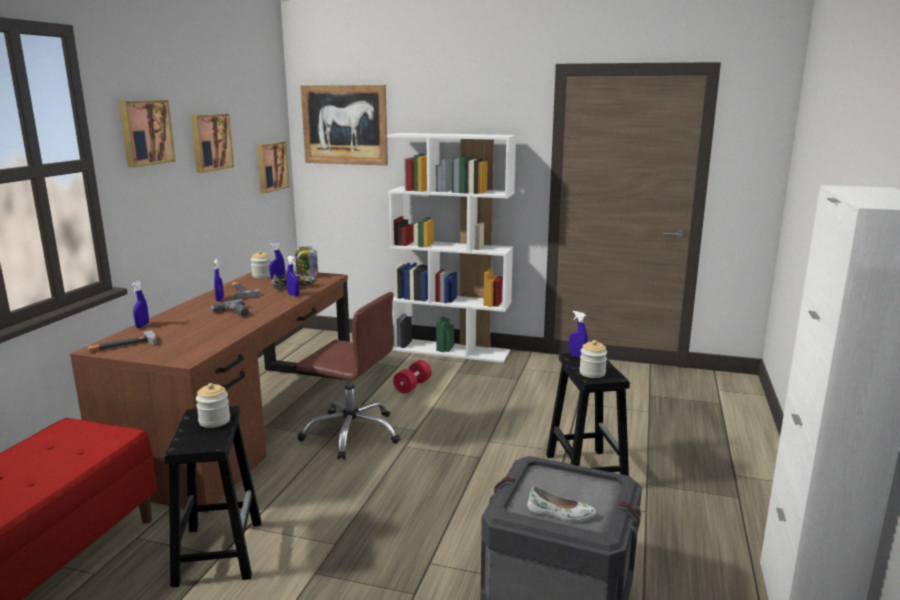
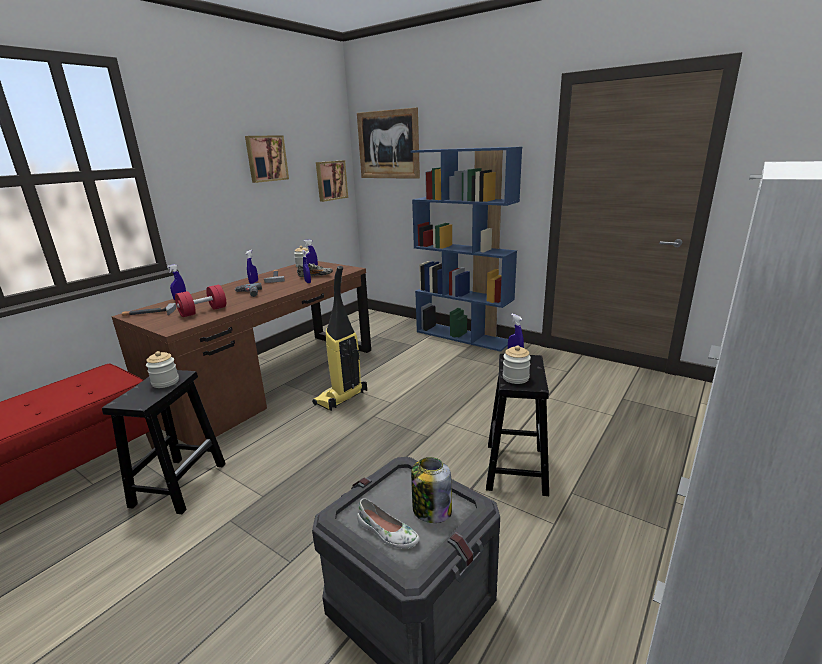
camera: 20 degrees right, 5 degrees up
(145, 132) = (197, 148): picture -> none
(307, 276) = (334, 268): jar -> jar (431, 510)
(352, 433) = (341, 398): brown office chair -> vacuum cleaner
(412, 386) = (413, 363): red dumbbell -> red dumbbell (203, 311)
(452, 350) = (463, 336): white bookcase -> blue bookcase

